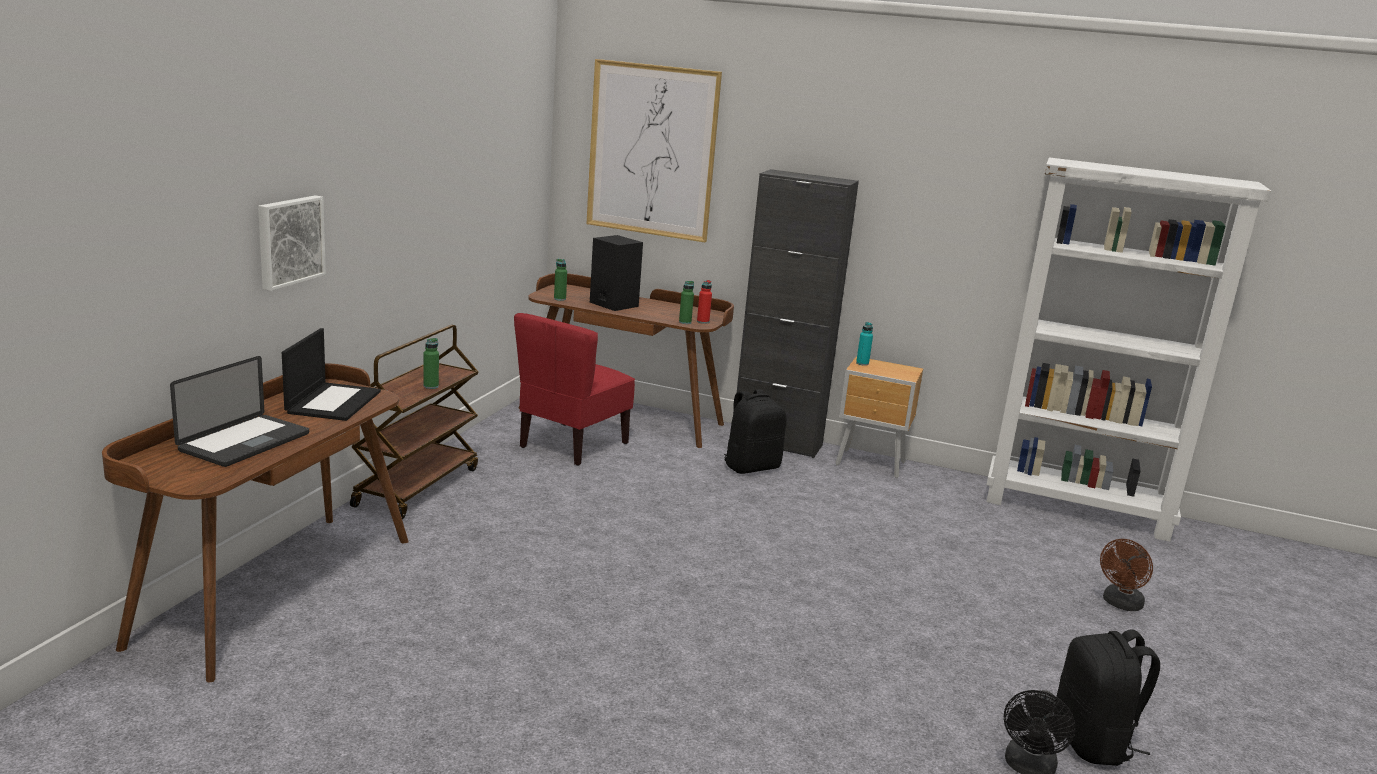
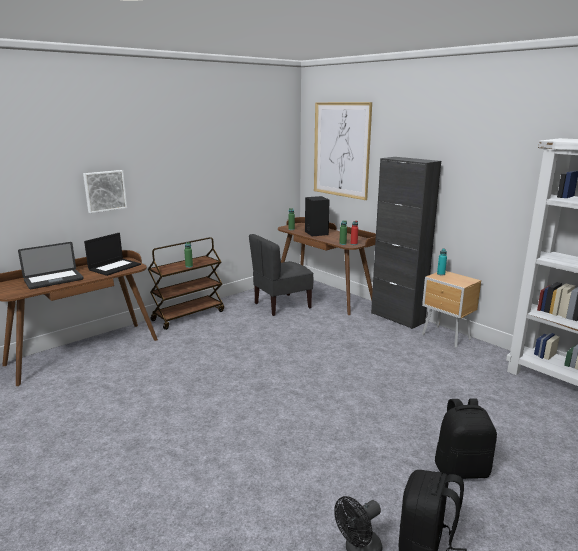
camera: 30 degrees right, 0 degrees up
(572, 445) = (281, 305): red chair -> grey chair
(751, 467) = (368, 329): black backpack -> black backpack (461, 469)
(1120, 604) = (548, 459): brown fan -> none

